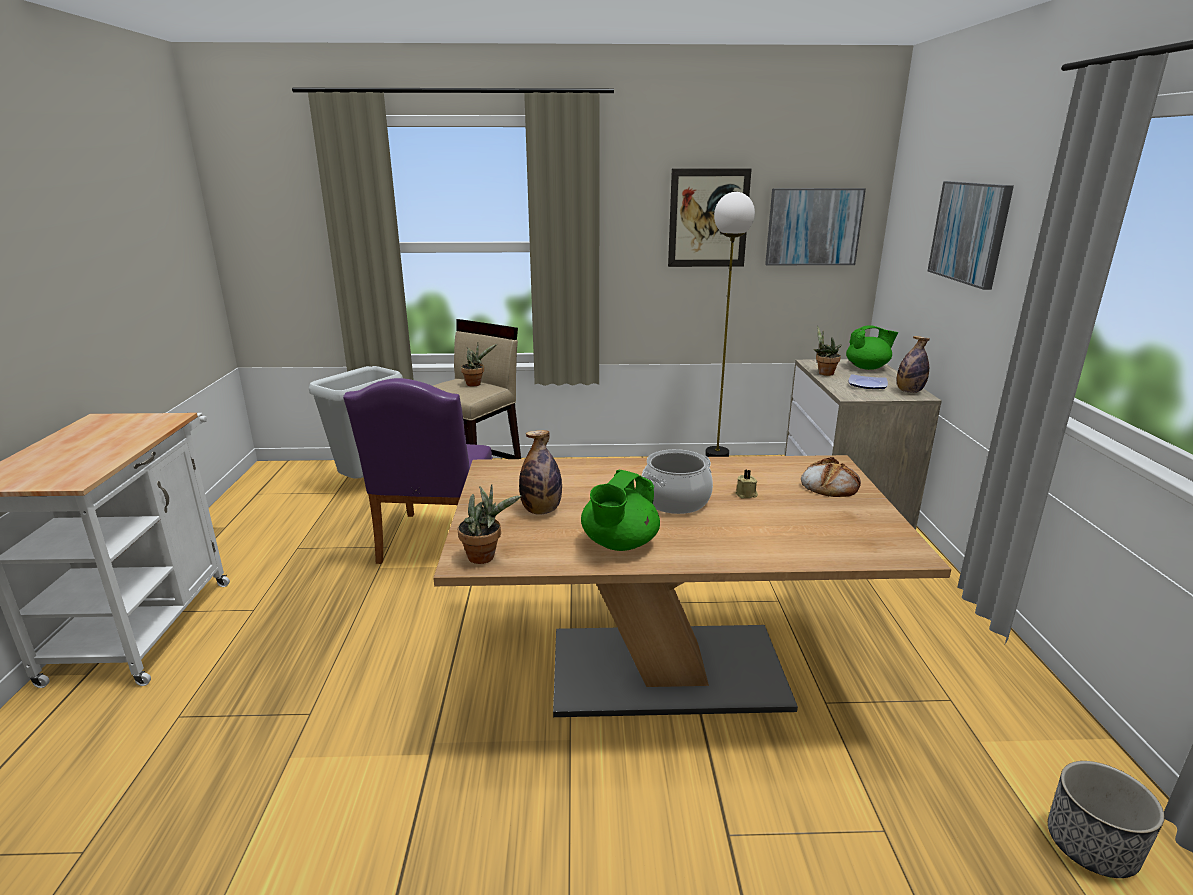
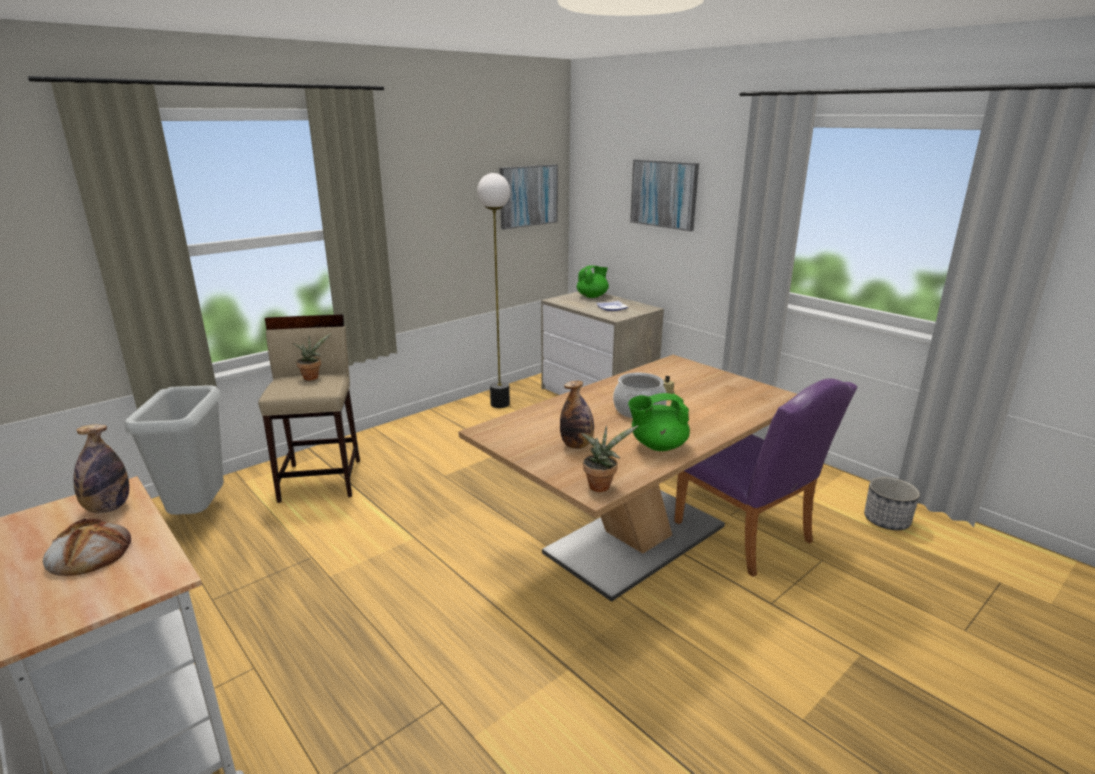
camera: 40 degrees left, 0 degrees up
(435, 543) = (352, 536): purple chair -> purple chair (749, 538)
(619, 544) = (657, 446): green teapot -> green teapot turned 90 degrees clockwise
(708, 218) = (459, 195): picture -> none
(824, 373) = (574, 305): potted plant -> none
(829, 484) = (694, 373): bread -> bread (89, 553)
(909, 391) = (640, 307): bottle -> bottle (108, 508)

